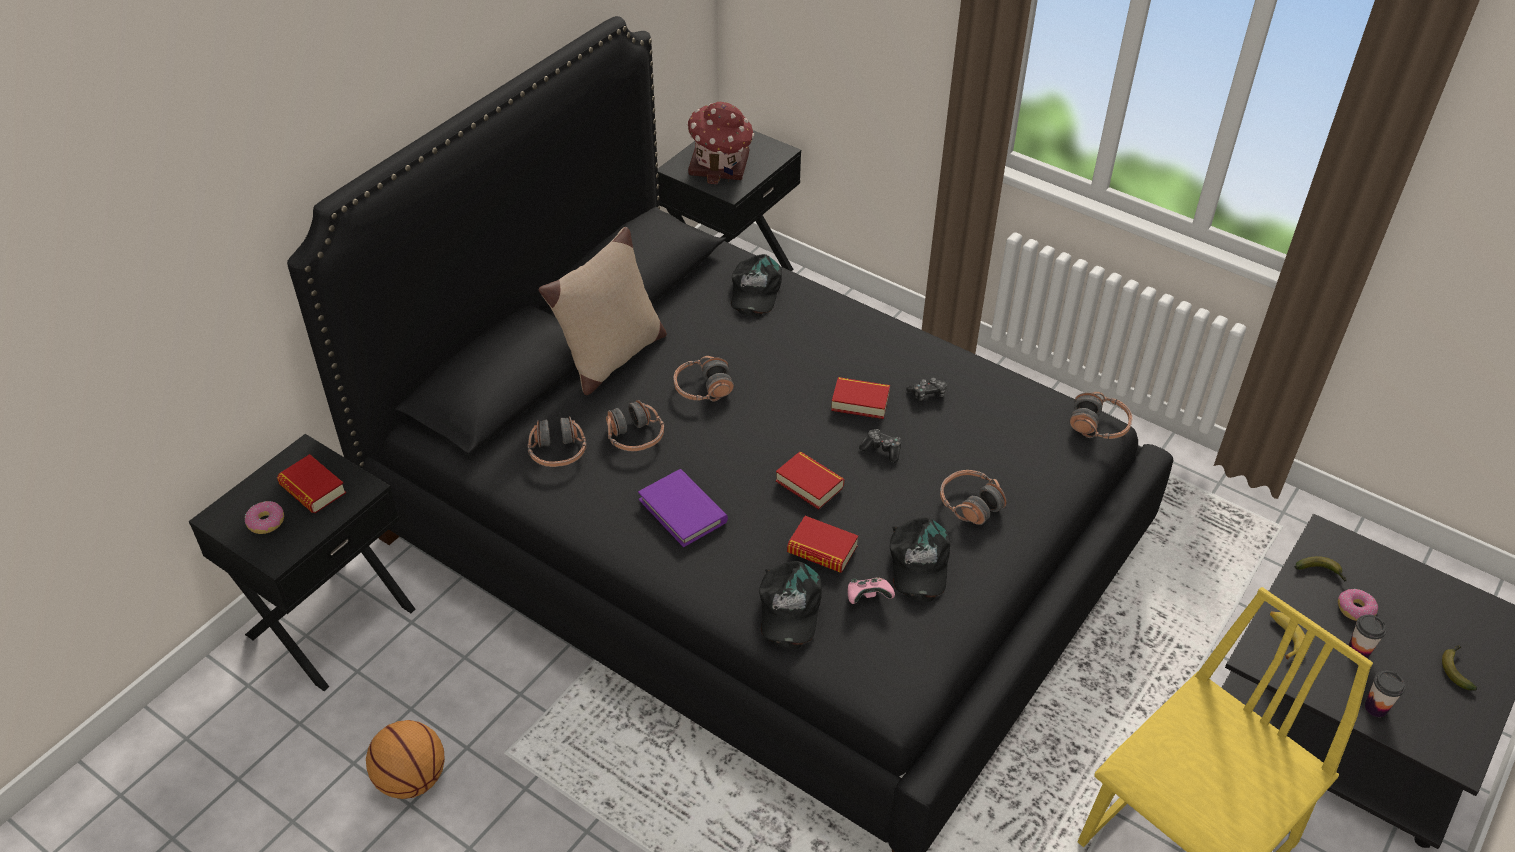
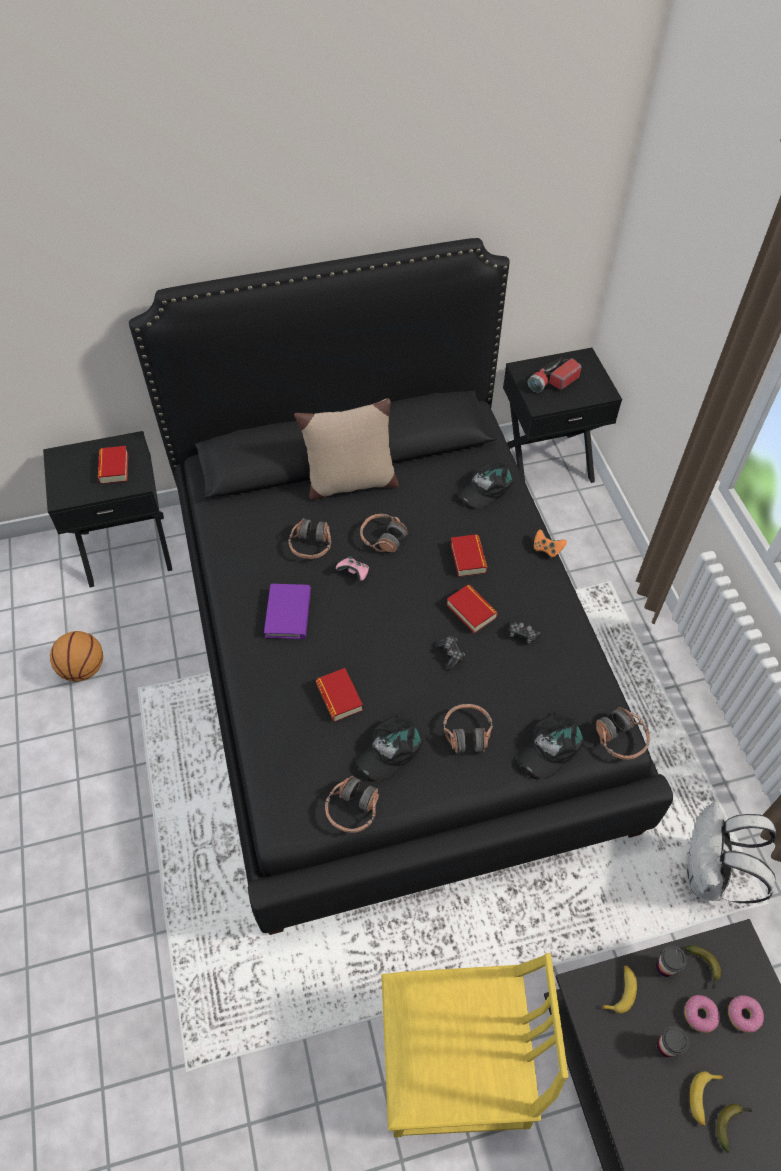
camera: 40 degrees right, 10 degrees up
(266, 522) = (75, 474): donut -> donut (743, 1015)
(558, 452) = (259, 527): headphones -> headphones (352, 809)
(720, 165) = (553, 382): toy house -> flashlight
(788, 608) = (281, 721): black cap -> black cap (549, 747)
(809, 484) = (378, 647): book -> book (468, 558)
(868, 597) = (333, 750): pink game controller -> pink game controller (354, 573)
(869, 311) = (547, 549): none -> orange game controller
(1219, 537) = (708, 875): none -> white backpack
(1376, 707) = (632, 1097): cup -> cup (665, 967)
(1420, 667) = (703, 1098): none -> banana

